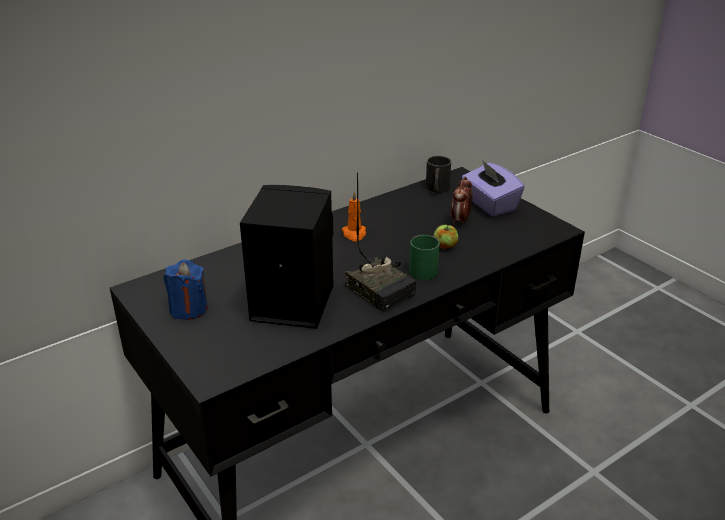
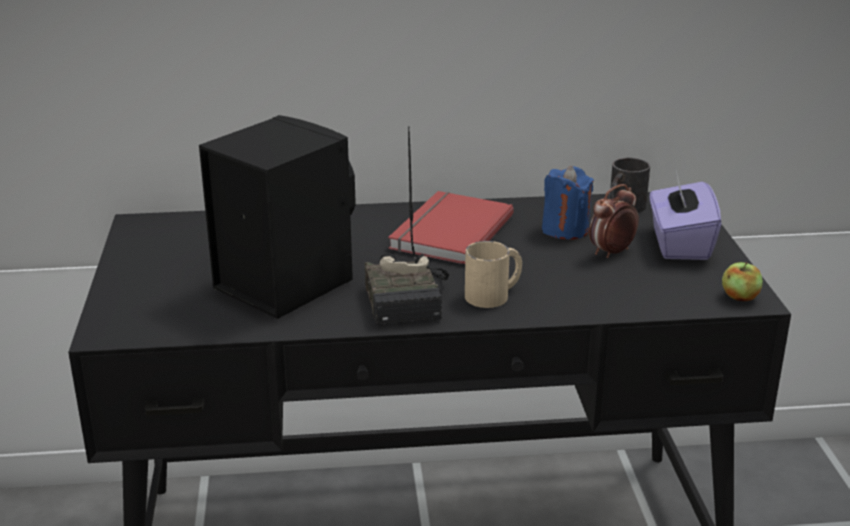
camera: 30 degrees right, 5 degrees down
(188, 309) = (166, 257): blue candle -> blue candle (565, 229)
(354, 234) = (448, 232): orange candle -> red book
(426, 268) = (494, 294): green mug -> beige mug
(445, 246) = (551, 276): apple -> apple (739, 297)

